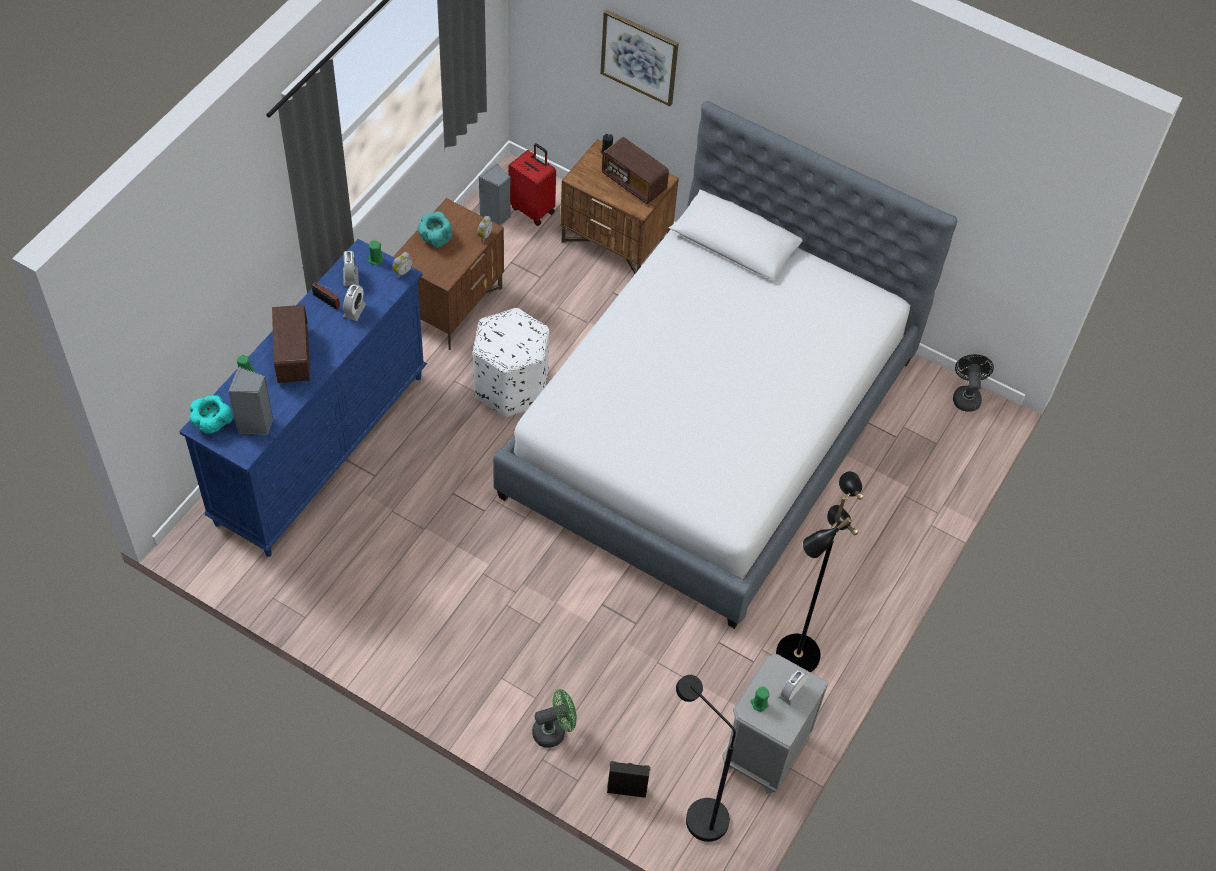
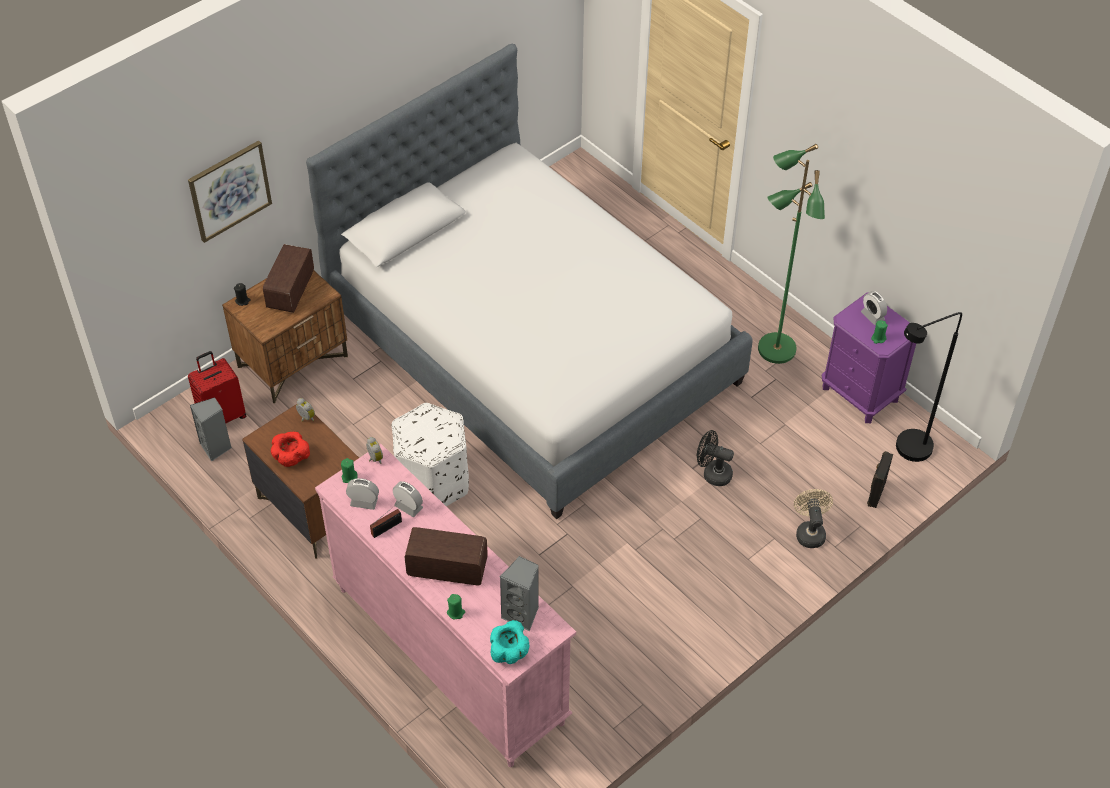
camera: 70 degrees left, 5 degrees down
(322, 448) = (448, 654): blue dresser -> pink dresser
(435, 238) = (291, 458): turquoise bowl -> red bowl
(554, 731) = (809, 532): green fan -> beige fan
(634, 182) = (291, 290): radio -> radio turned 135 degrees clockwise
(764, 752) = (860, 394): grey nightstand -> purple nightstand
(796, 654) = (775, 349): black floor lamp -> green floor lamp
(966, 396) = (561, 174): black fan -> black fan (712, 473)

